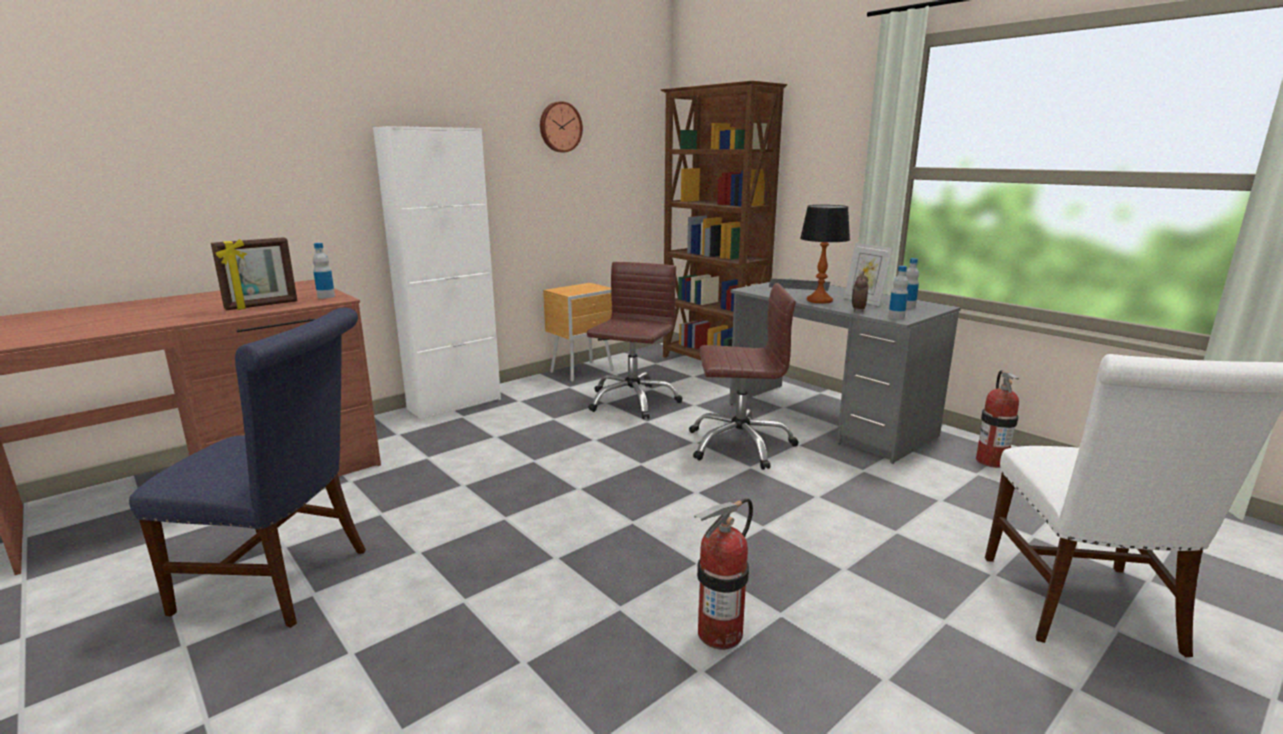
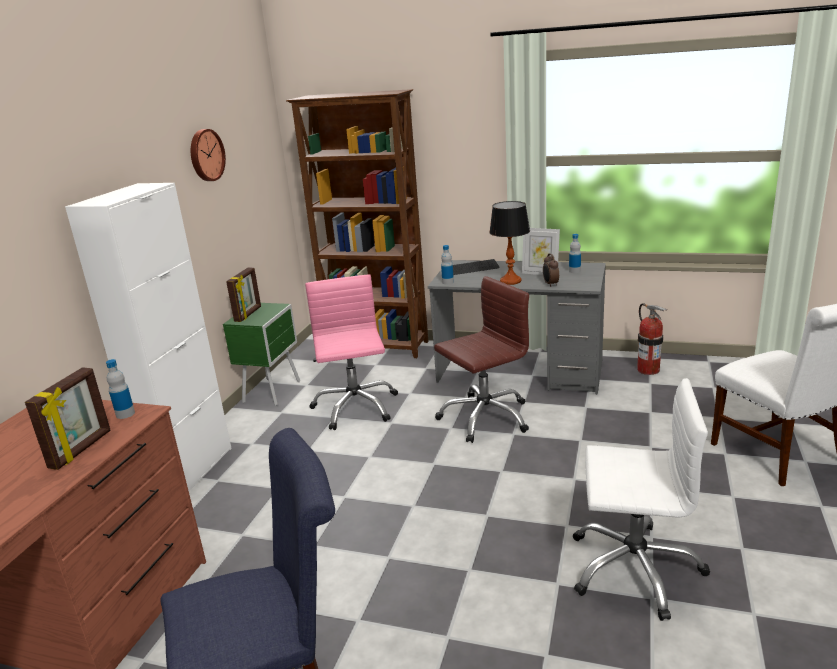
camera: 30 degrees left, 5 degrees up
(571, 288) = (248, 314): none -> picture frame
(583, 371) = (273, 391): brown nightstand -> green nightstand
(632, 401) = (355, 407): brown office chair -> pink office chair
(720, 633) = (634, 567): fire extinguisher -> white office chair
(896, 317) = (583, 285): bottle -> bottle (448, 282)

